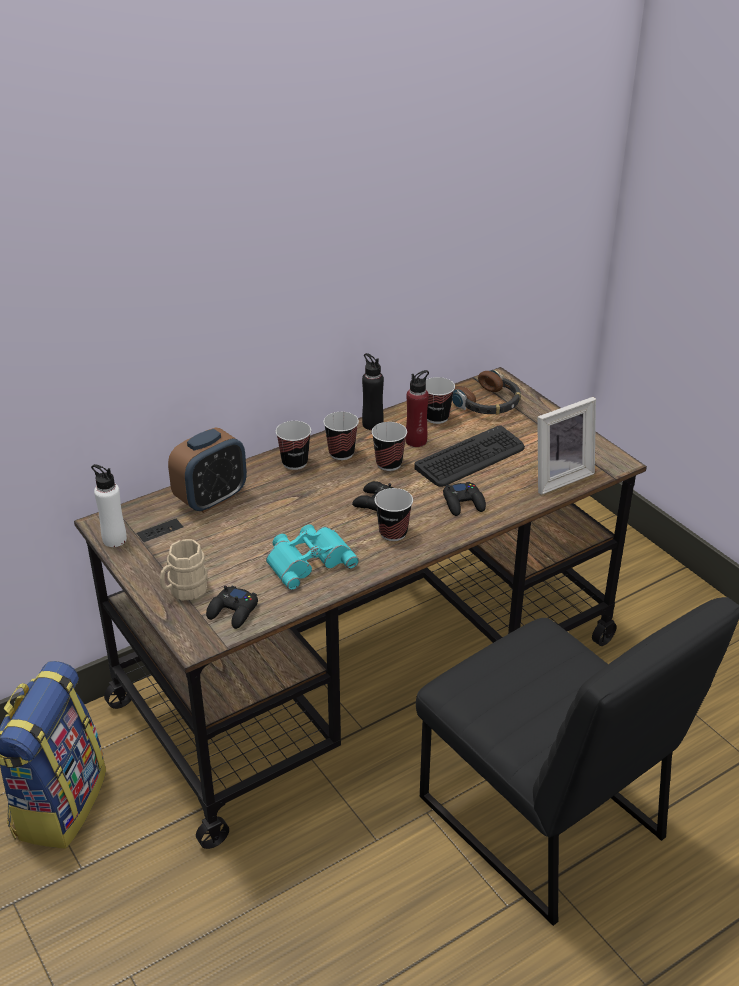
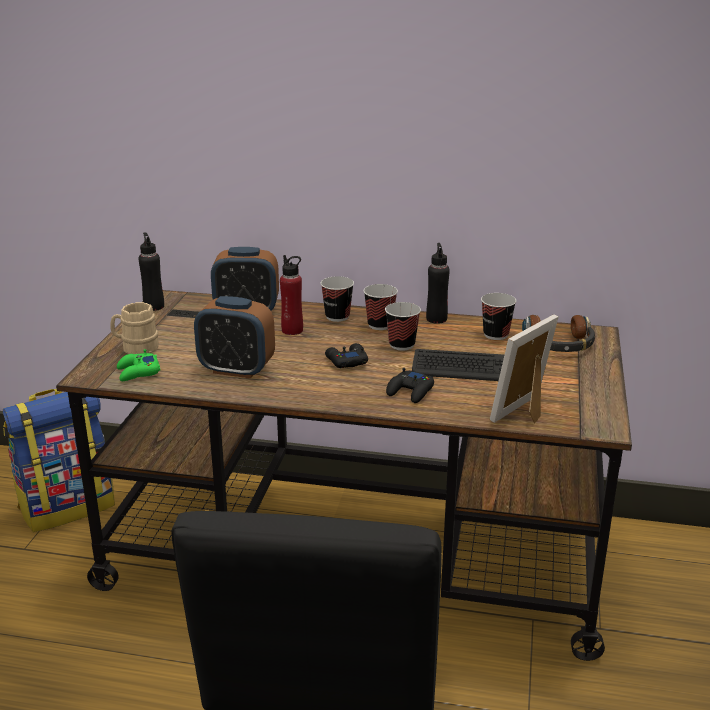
camera: 45 degrees right, 10 degrees down
(114, 539) = (154, 306): white bottle -> black bottle
(233, 612) = (138, 372): black game controller -> green game controller
(308, 560) = (236, 370): turquoise binoculars -> alarm clock
(393, 533) = (322, 383): cup -> none
(416, 441) = (450, 341): red bottle -> red bottle (292, 330)
(558, 477) = (526, 412): picture frame -> picture frame turned 120 degrees clockwise

